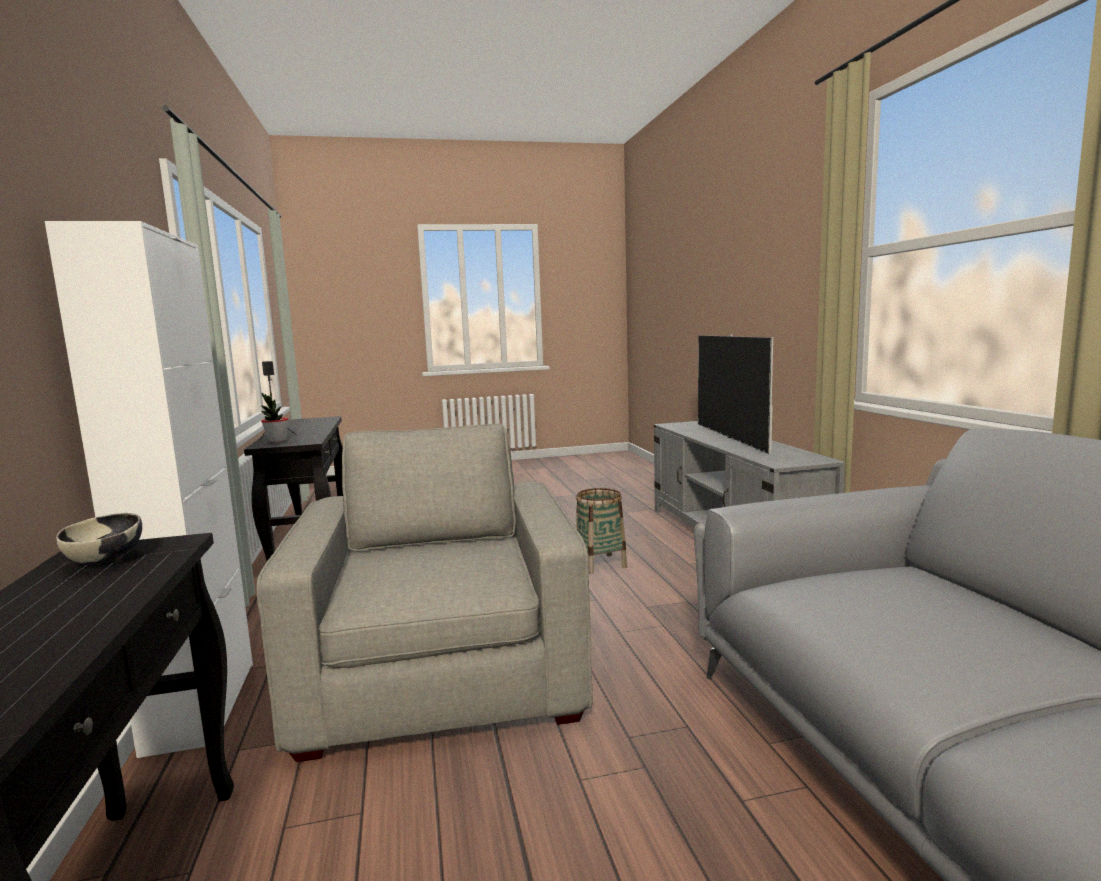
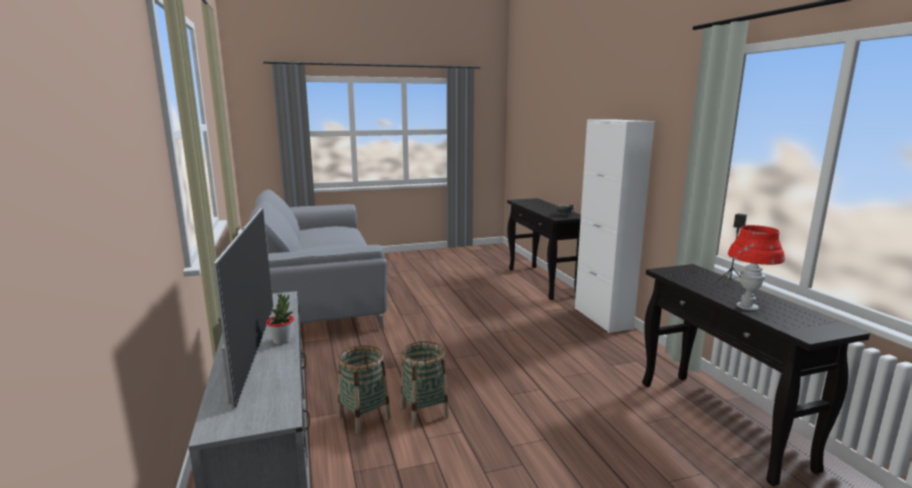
camera: 175 degrees right, 5 degrees up
(277, 440) = (699, 274): potted plant -> potted plant (282, 341)
(319, 425) = (747, 307): none -> red table lamp
(442, 672) = (508, 330): grey armchair -> none
(662, 559) = (364, 417): none -> basket

